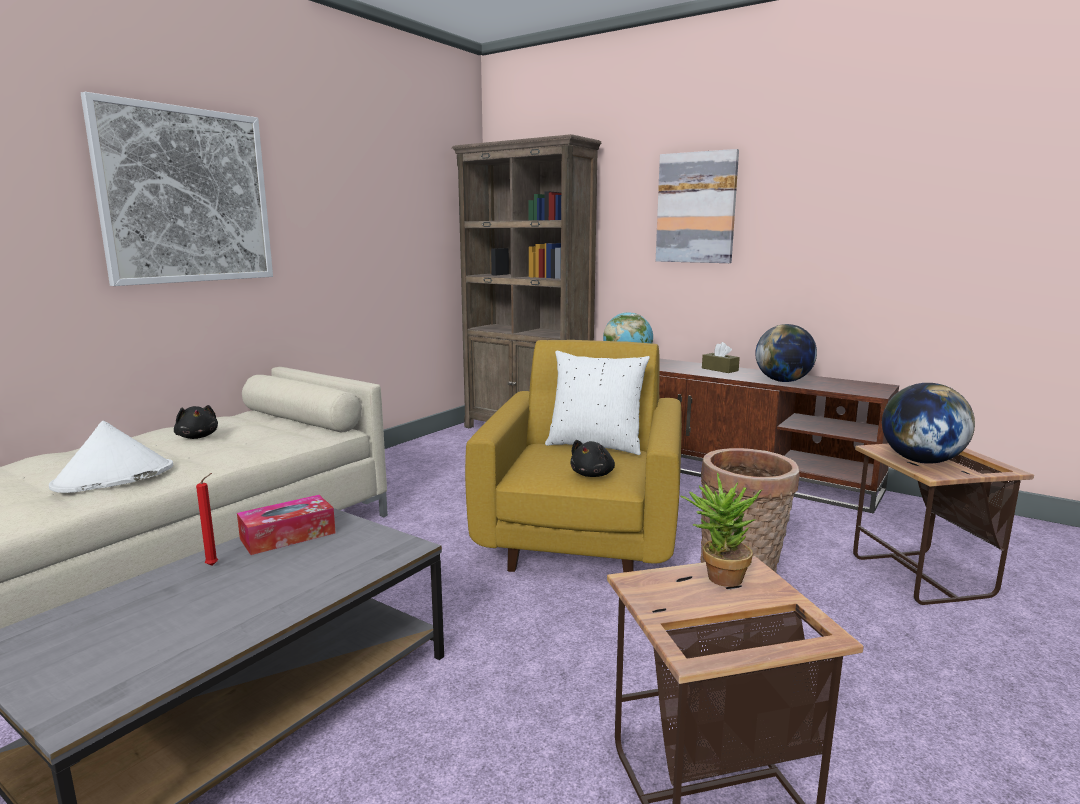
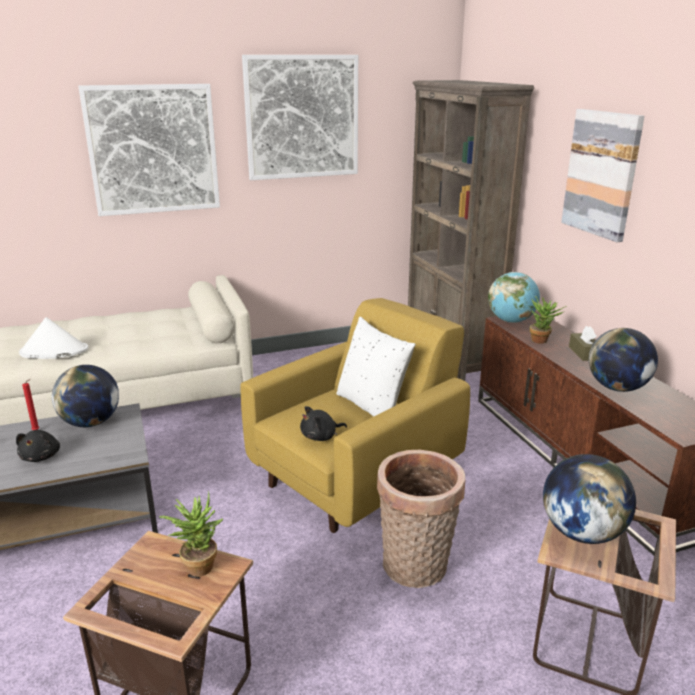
camera: 35 degrees right, 10 degrees up
(197, 437) = (133, 326): black plush toy -> black plush toy (41, 456)
(288, 536) = (91, 422): tissue box -> globe
(353, 173) = (302, 117): none -> picture
(676, 368) = (542, 340): none -> potted plant

